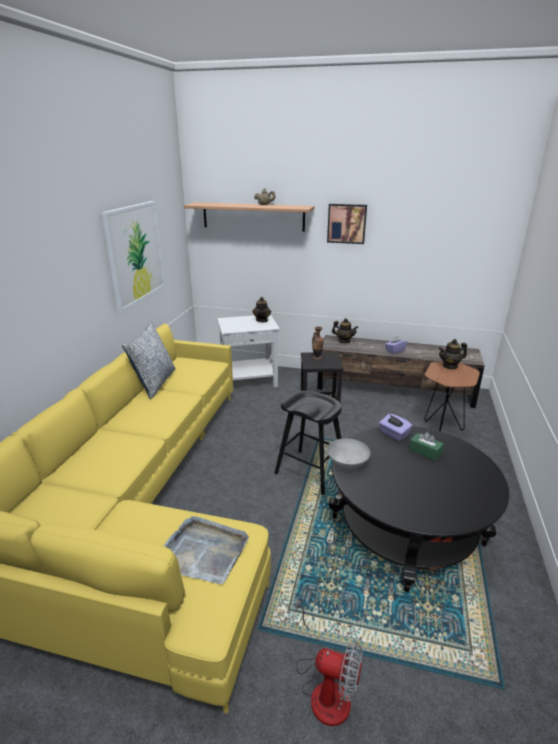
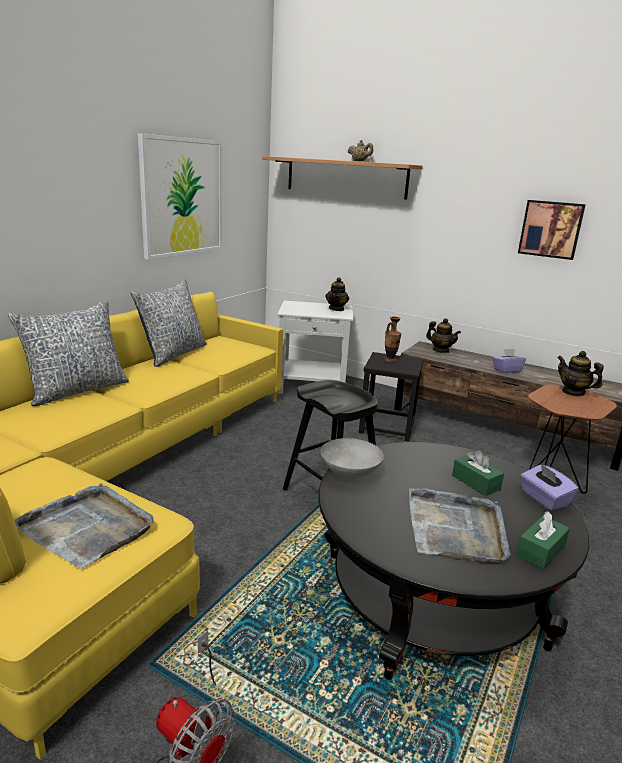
camera: 15 degrees right, 5 degrees down
(104, 435) = (77, 390): none -> pillow
(346, 223) = (462, 190): picture -> picture (551, 229)
(393, 434) = (441, 454): purple tissue box -> purple tissue box (543, 499)
(432, 490) = (456, 529): none -> grey tray
(450, 366) = (573, 392): teapot -> teapot turned 45 degrees clockwise
(484, 492) = (540, 551): none -> green tissue box

